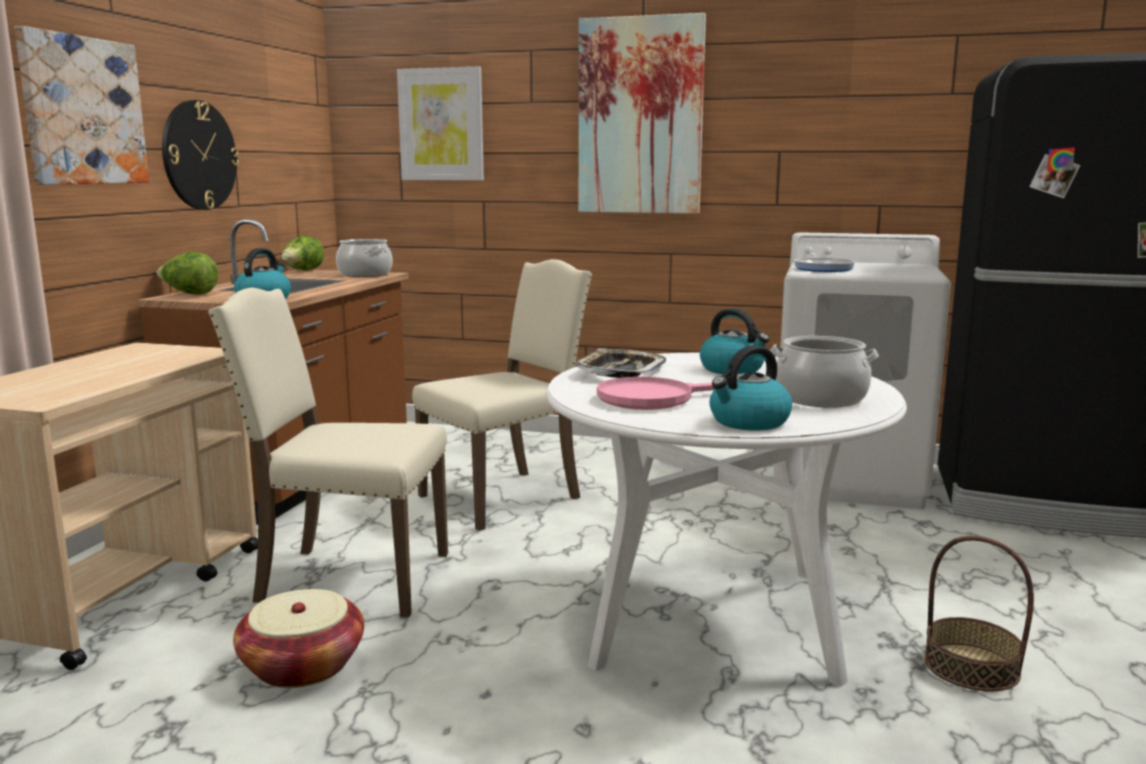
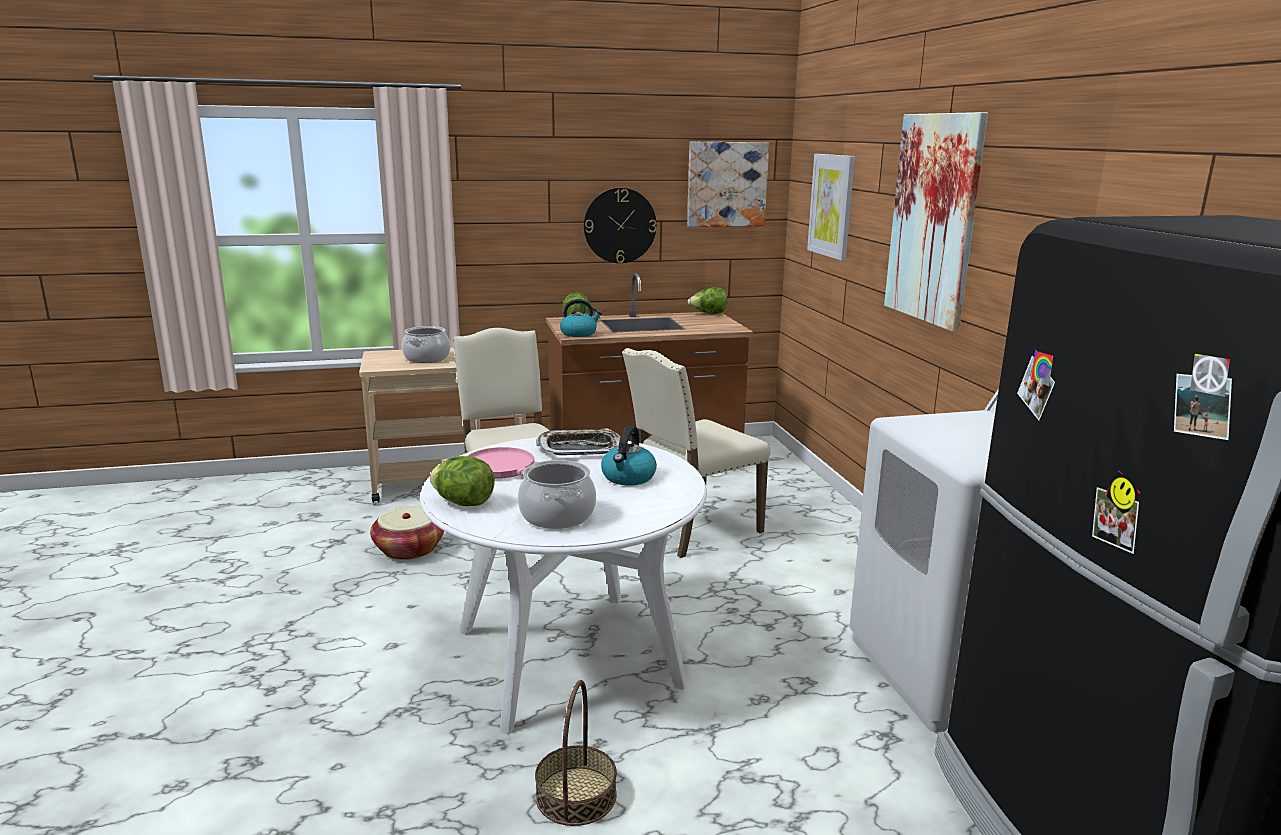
camera: 60 degrees right, 5 degrees up
(83, 111) = (519, 201): picture -> picture (726, 184)
(365, 274) = (721, 326): cooking pot -> cooking pot (427, 358)
(504, 497) = (691, 530): beige chair -> beige chair turned 120 degrees clockwise
(748, 422) = (463, 503): kettle -> lettuce
(823, 268) = (930, 424): frying pan -> none

